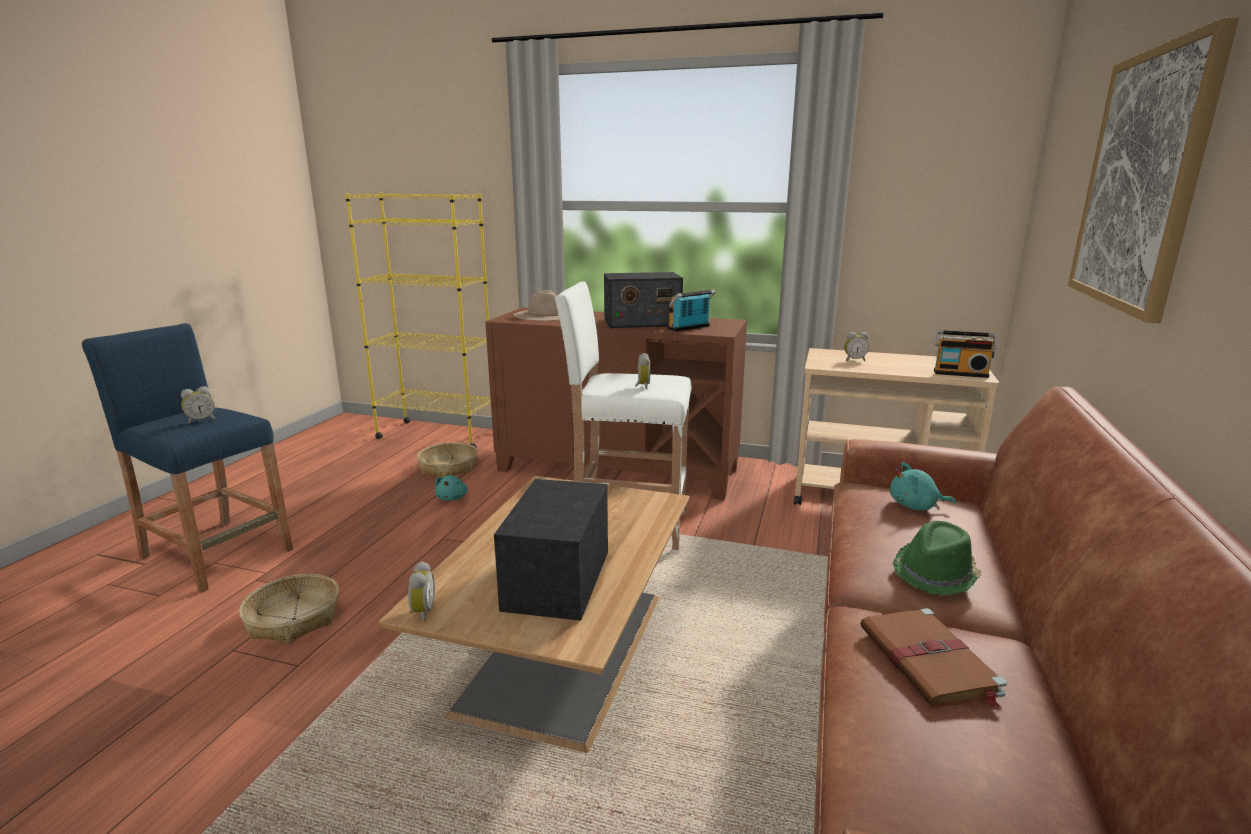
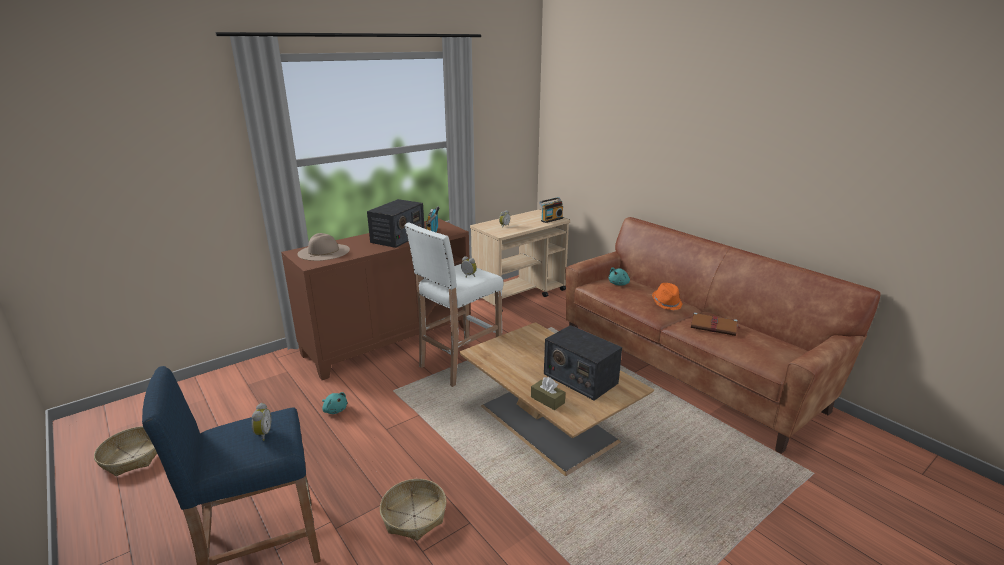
camera: 55 degrees left, 5 degrees up
(421, 612) = (576, 421): alarm clock -> none
(437, 435) = (212, 386): yellow bookcase -> none
(448, 468) = (283, 398): basket -> basket (132, 457)
(464, 570) = (547, 400): none -> brown tissue box
(935, 574) = (666, 303): green hat -> orange hat
(1141, 180) = (653, 136): picture -> none

